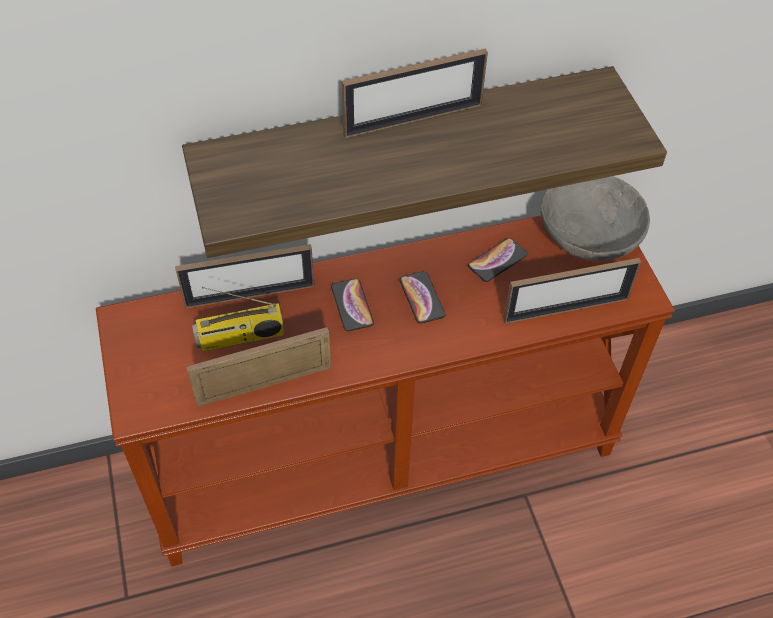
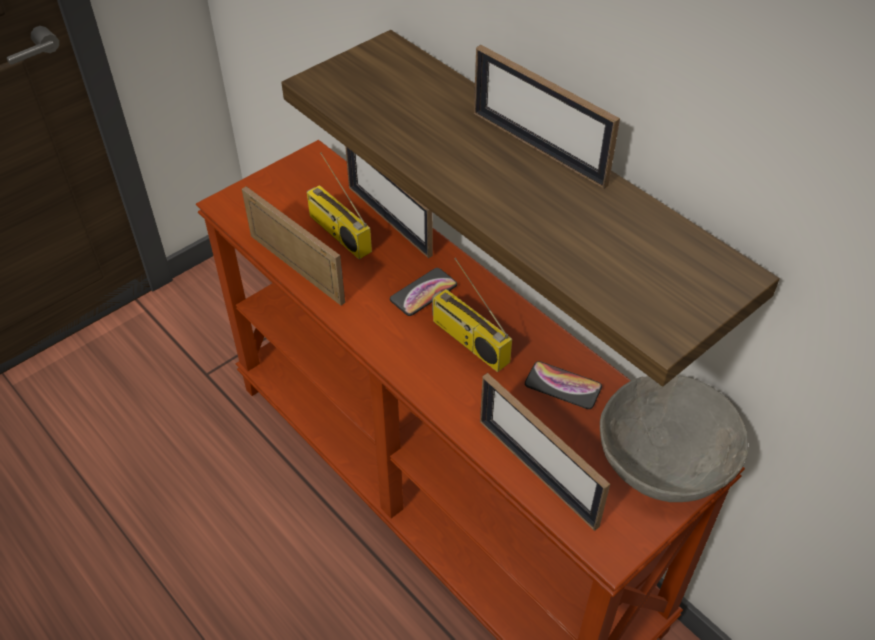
camera: 65 degrees right, 5 degrees down
(422, 298) = (468, 341): phone -> radio

